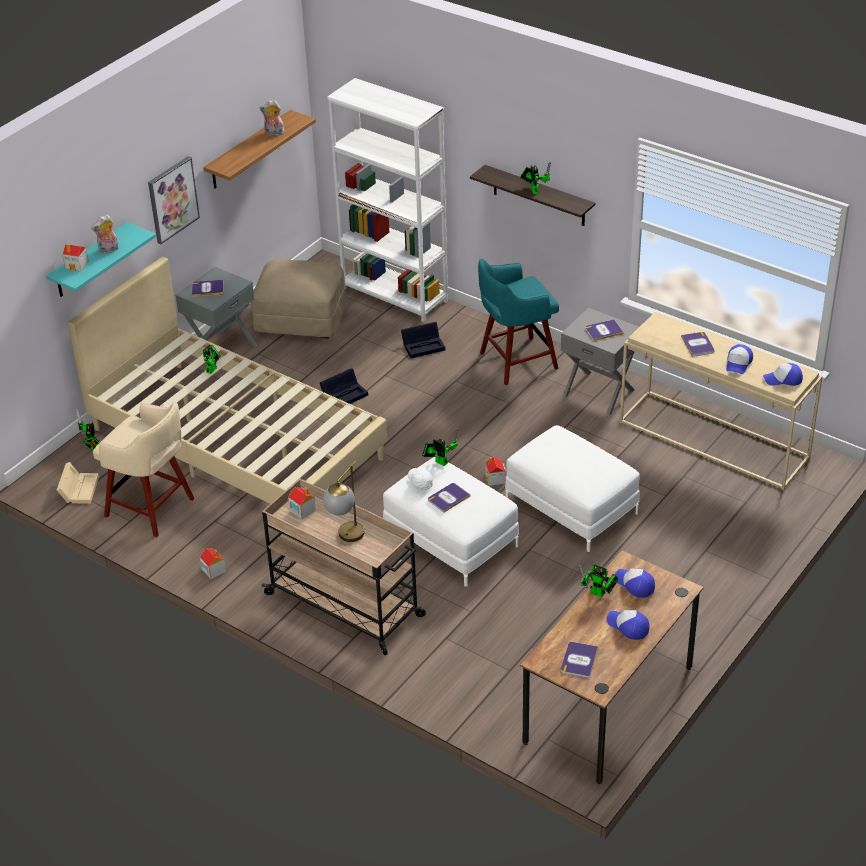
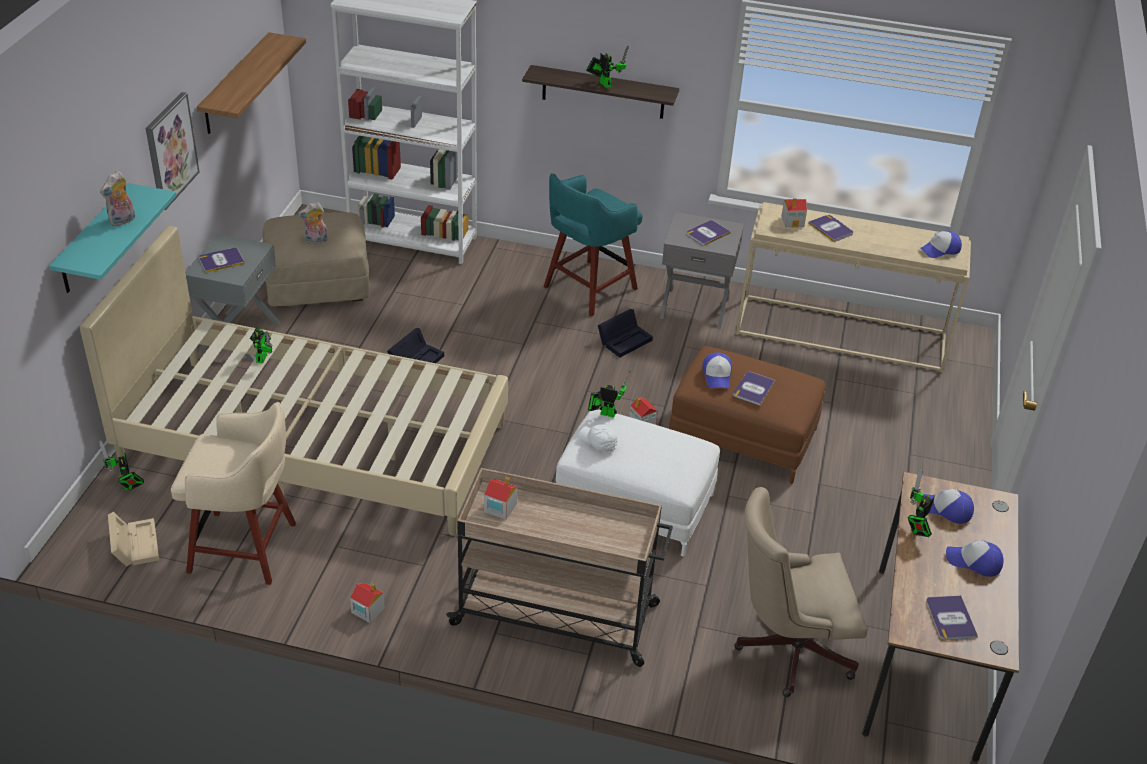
camera: 25 degrees left, 0 degrees up
(77, 265) = (88, 245): toy house -> toy house (793, 221)
(274, 133) = (264, 59): plush toy -> plush toy (315, 241)
(346, 539) = (576, 532): table lamp -> none
(424, 345) = (477, 289): black storage box -> black storage box (625, 339)
(448, 498) = (643, 454): book -> book (753, 389)
(504, 670) = (786, 648): none -> beige office chair
(572, 506) = (743, 436): white ottoman -> brown ottoman
(599, 593) = (916, 529): toy robot -> toy robot turned 120 degrees clockwise
(738, 363) = (885, 241): cap -> cap (717, 375)

